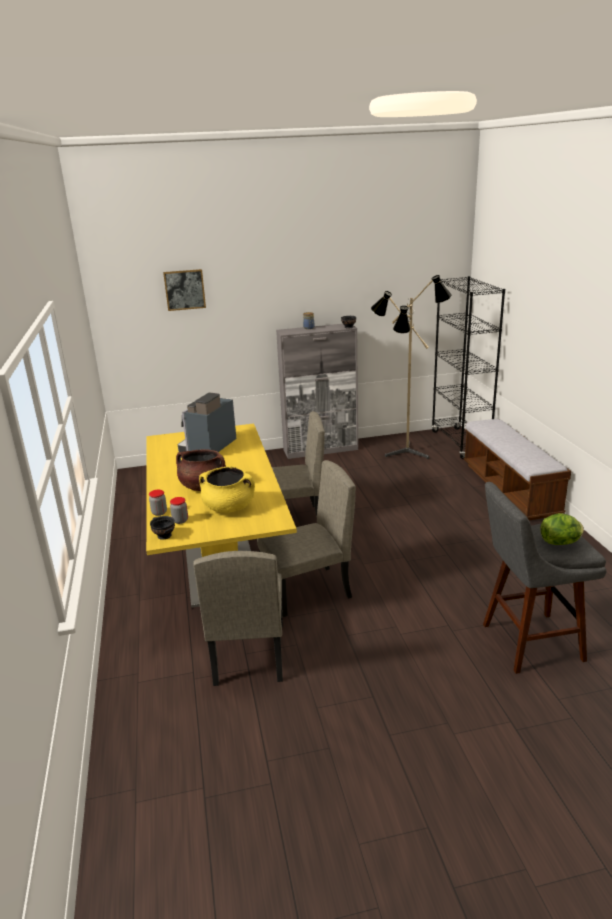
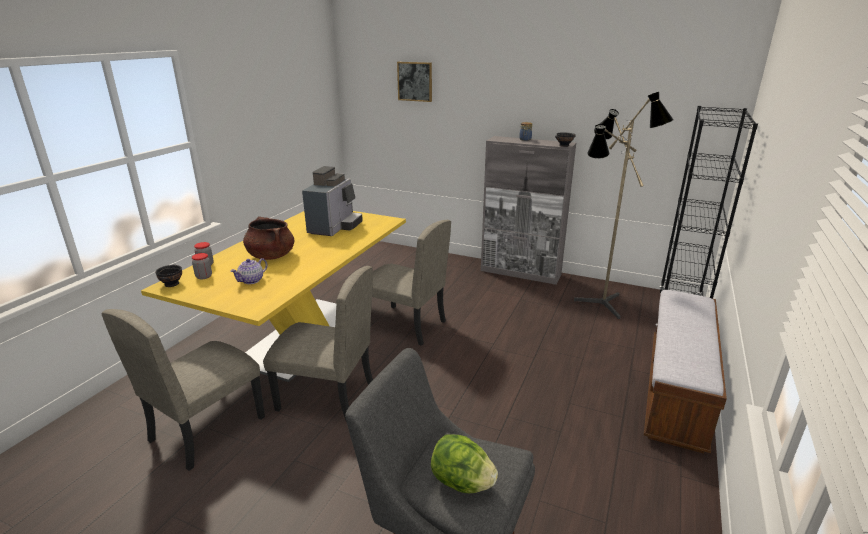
camera: 35 degrees right, 0 degrees up
(208, 448) = (335, 227): coffee machine -> coffee machine turned 135 degrees clockwise
(229, 507) = (252, 280): yellow cooking pot -> teapot

